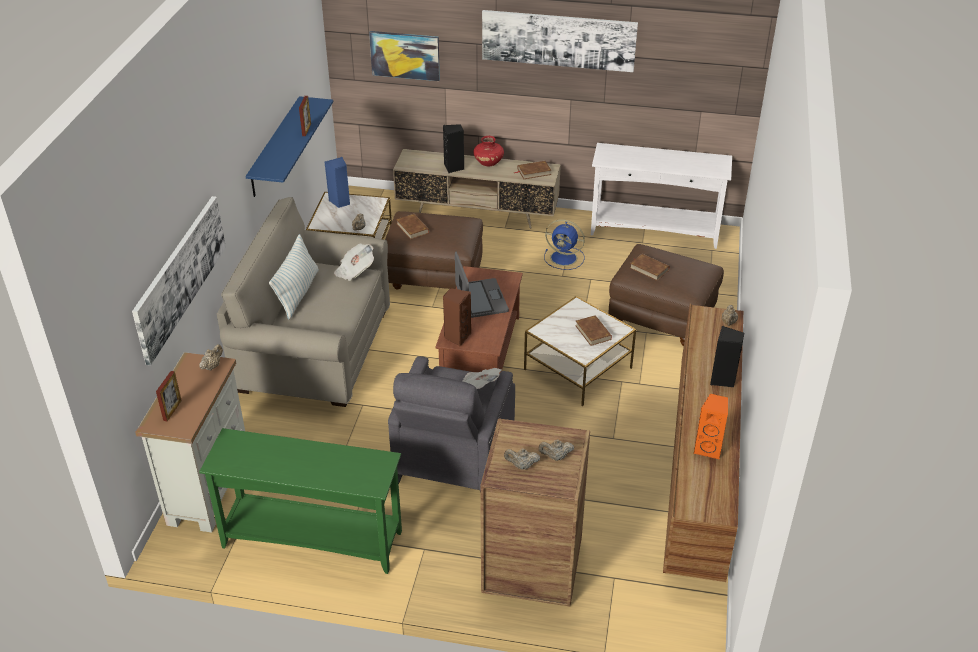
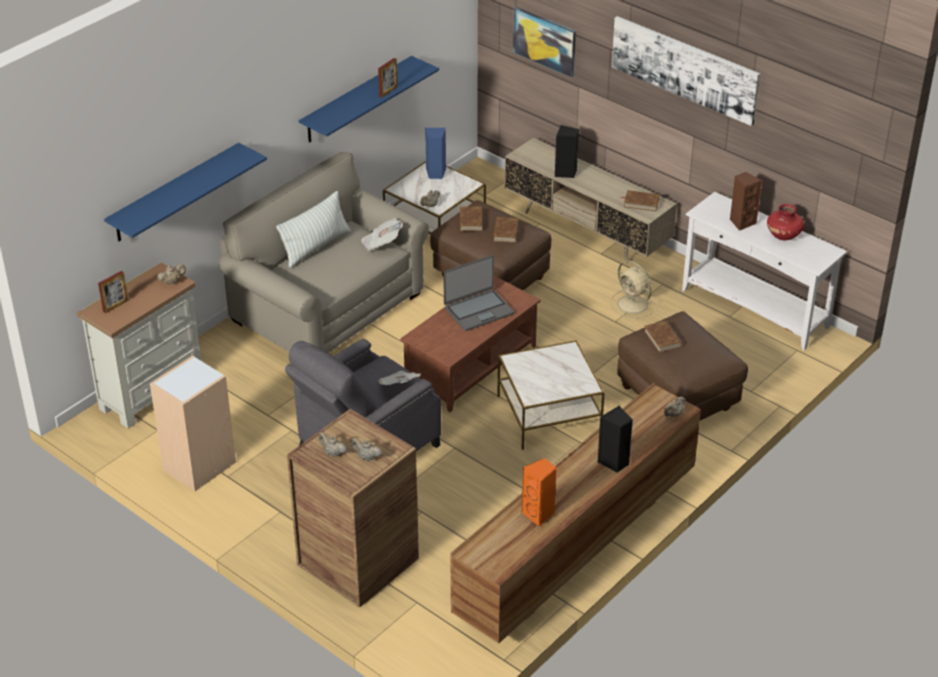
camera: 30 degrees right, 0 degrees up
(180, 276) = (175, 193): picture -> blue shelf
(311, 539) = (198, 466): green console table -> bookcase
(457, 337) = (426, 337): brown speaker -> brown speaker (742, 222)
(480, 299) = (478, 310): laptop -> laptop turned 45 degrees clockwise
(488, 163) = (604, 179): red vase -> red vase (783, 236)
(565, 258) = (633, 305): blue fan -> beige fan
(593, 332) = (560, 380): brown book -> brown book (506, 232)

